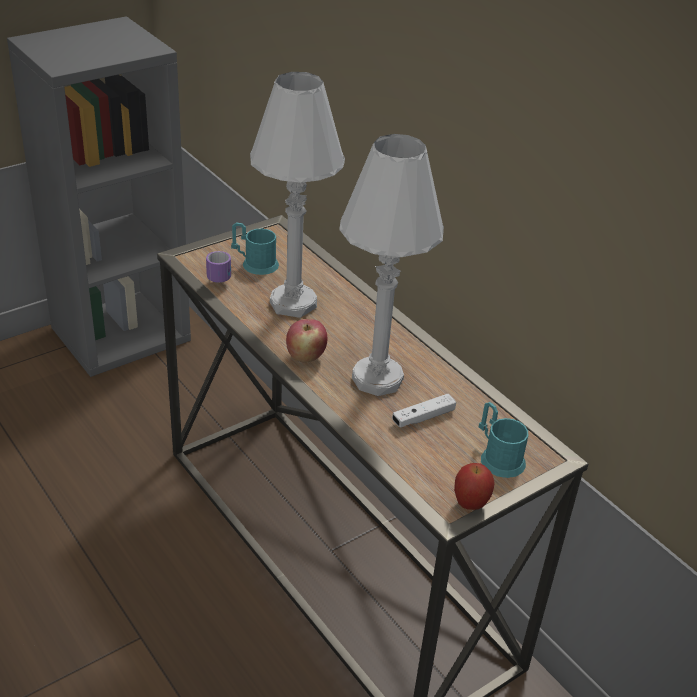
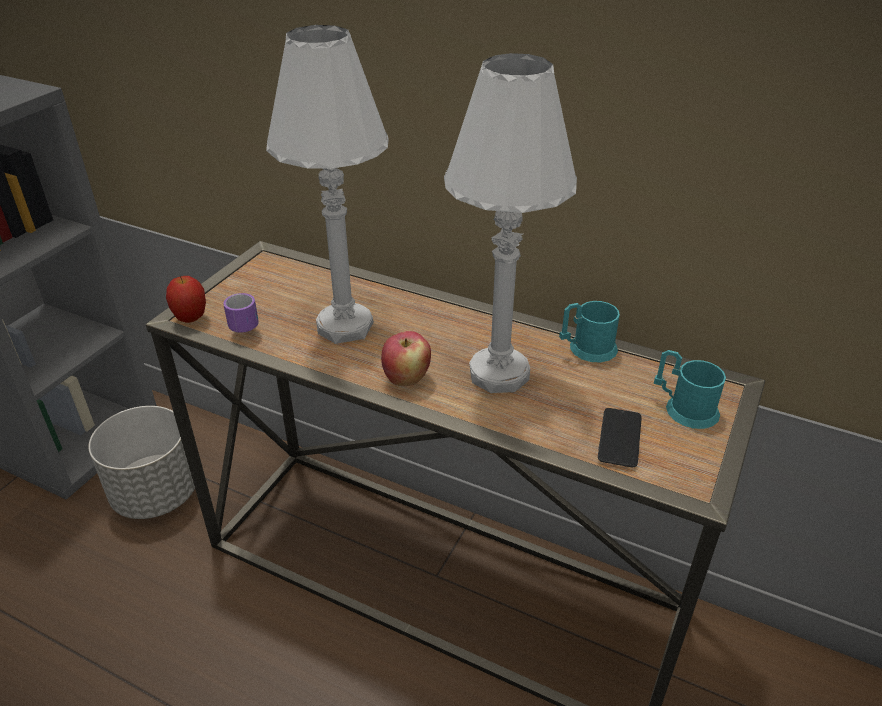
camera: 25 degrees left, 0 degrees up
(155, 398) = (156, 494): none -> grey planter
(255, 263) = (269, 299): turquoise mug -> turquoise mug (586, 349)
(423, 417) = (579, 396): white game controller -> none
(424, 456) = (619, 438): none -> phone
(470, 504) = (709, 471): apple -> apple (191, 319)

